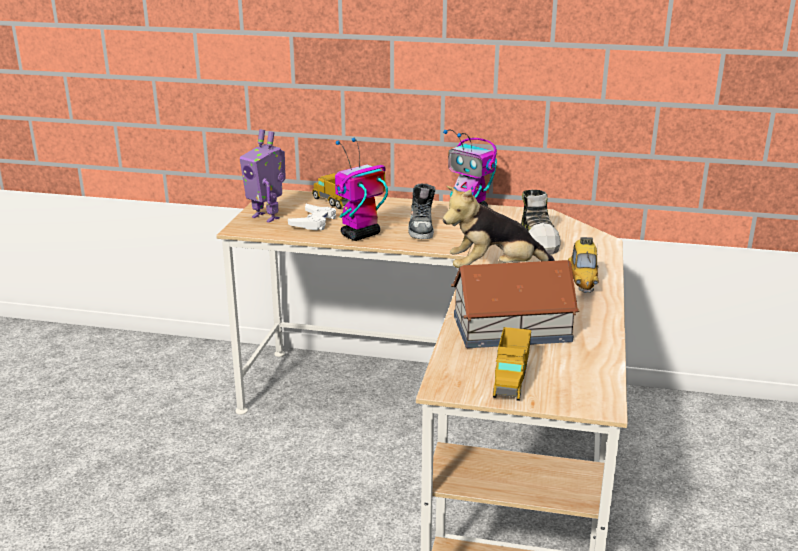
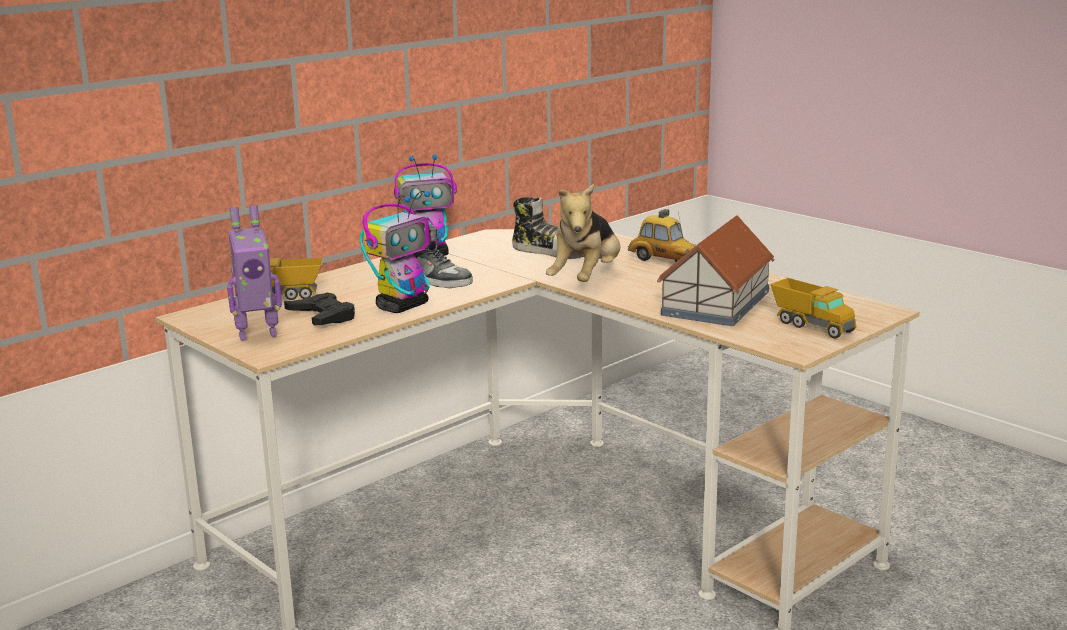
camera: 55 degrees left, 5 degrees down
(314, 222) = (322, 317): white game controller -> black game controller
(360, 235) = (403, 306): toy robot -> toy robot turned 135 degrees counterclockwise

